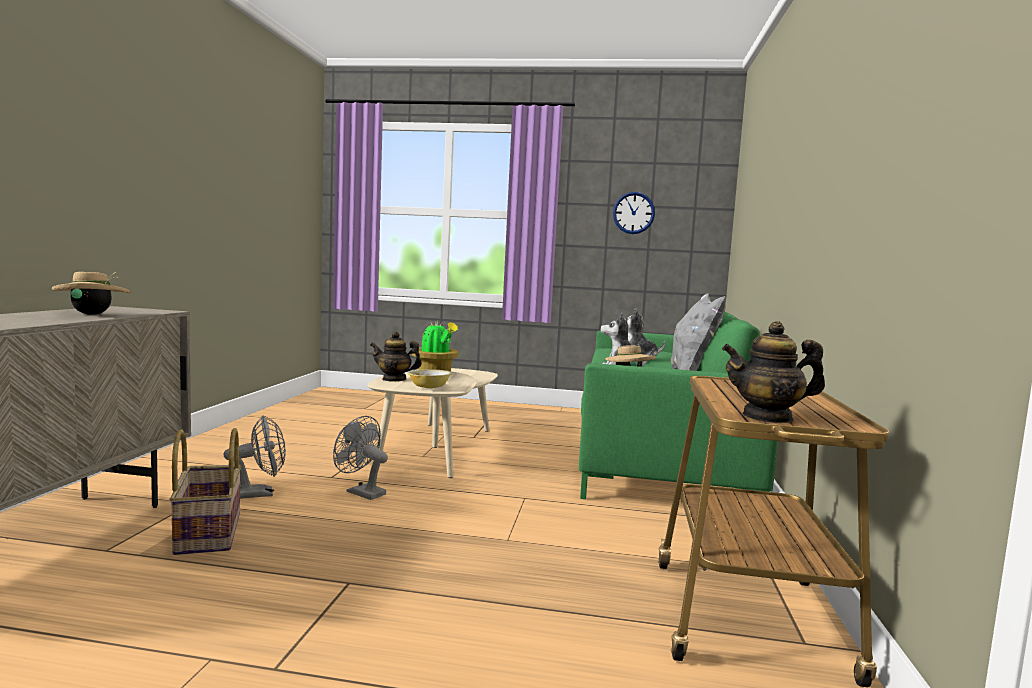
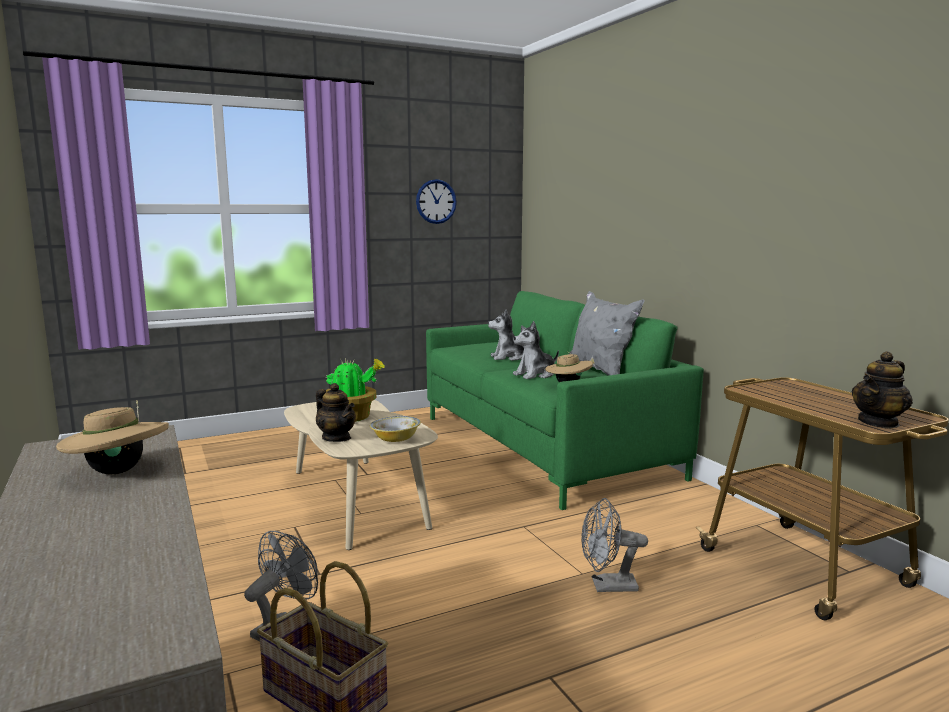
camera: 35 degrees left, 5 degrees up
(361, 492) = (382, 579): grey fan -> grey fan (607, 586)
(394, 379) = (336, 438): teapot -> teapot turned 105 degrees counterclockwise

